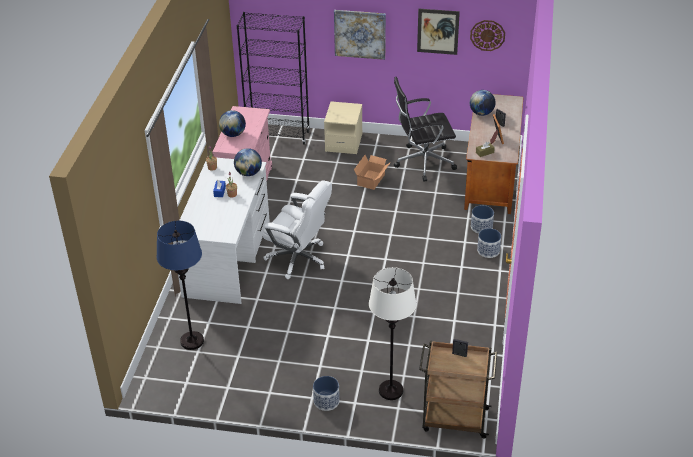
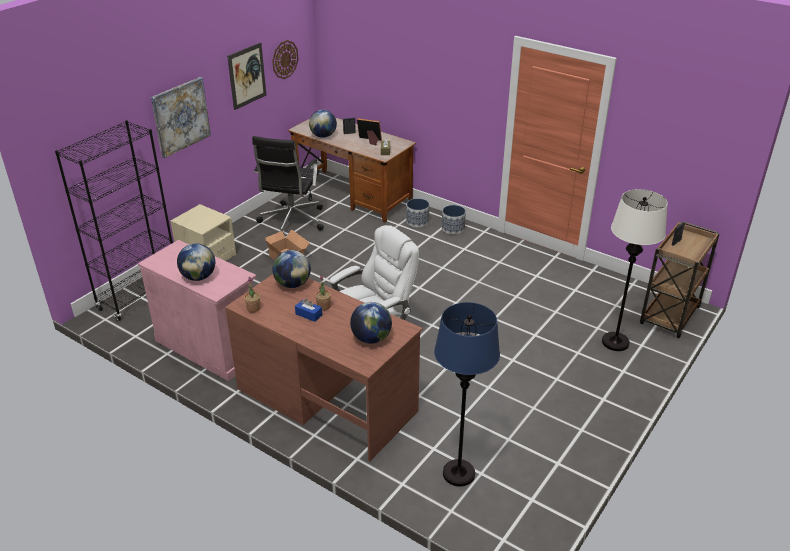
camera: 65 degrees left, 5 degrees down
(210, 225) = (371, 338): none -> globe
(227, 258) = (326, 399): white desk -> brown desk
(326, 401) = (612, 390): planter -> none

